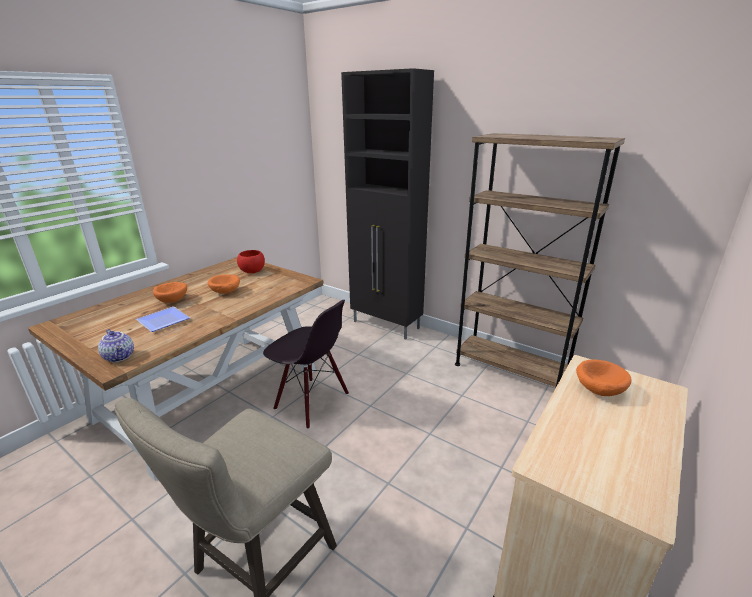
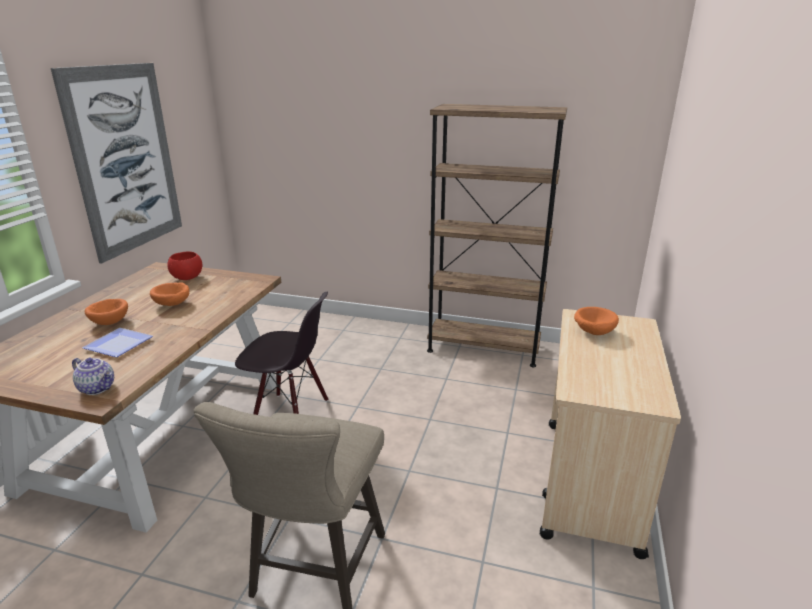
camera: 20 degrees left, 0 degrees up
(221, 172) = (125, 159): none -> picture
(386, 325) = (336, 324): black cabinet -> none

